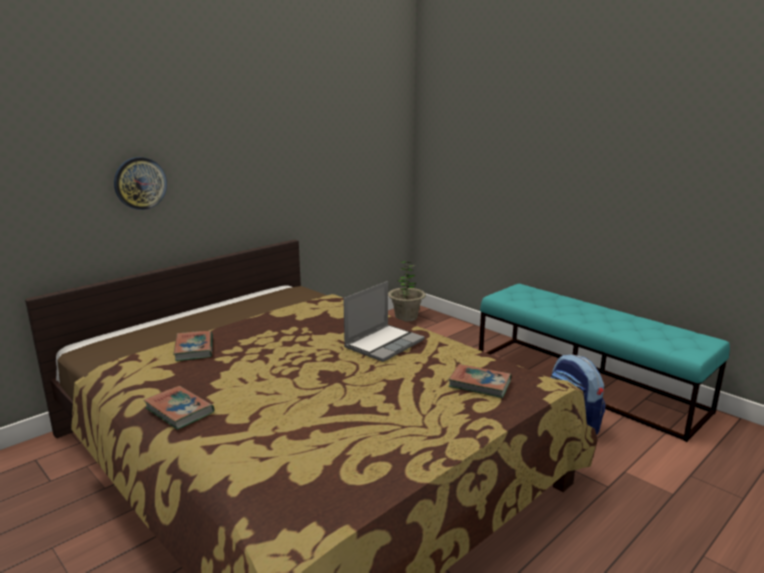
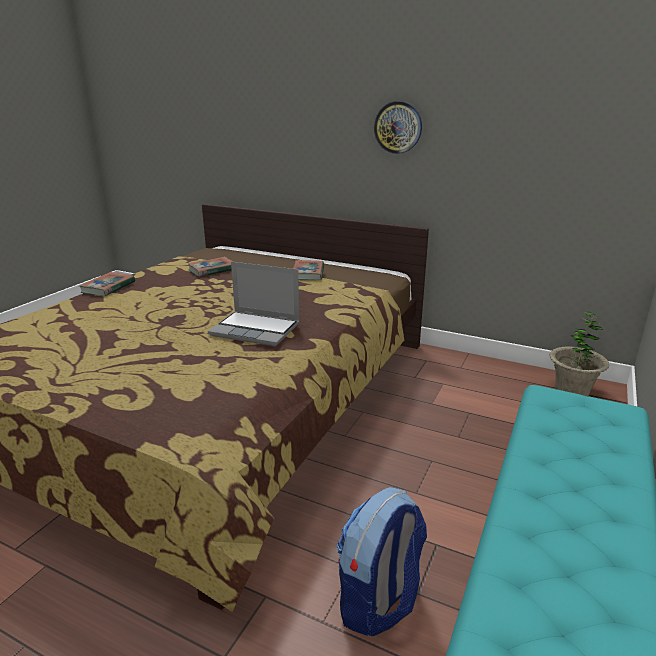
camera: 70 degrees right, 5 degrees up
(140, 183) = (287, 134): wall clock -> wall clock (398, 127)
(479, 384) = (169, 392): book -> book (308, 273)

